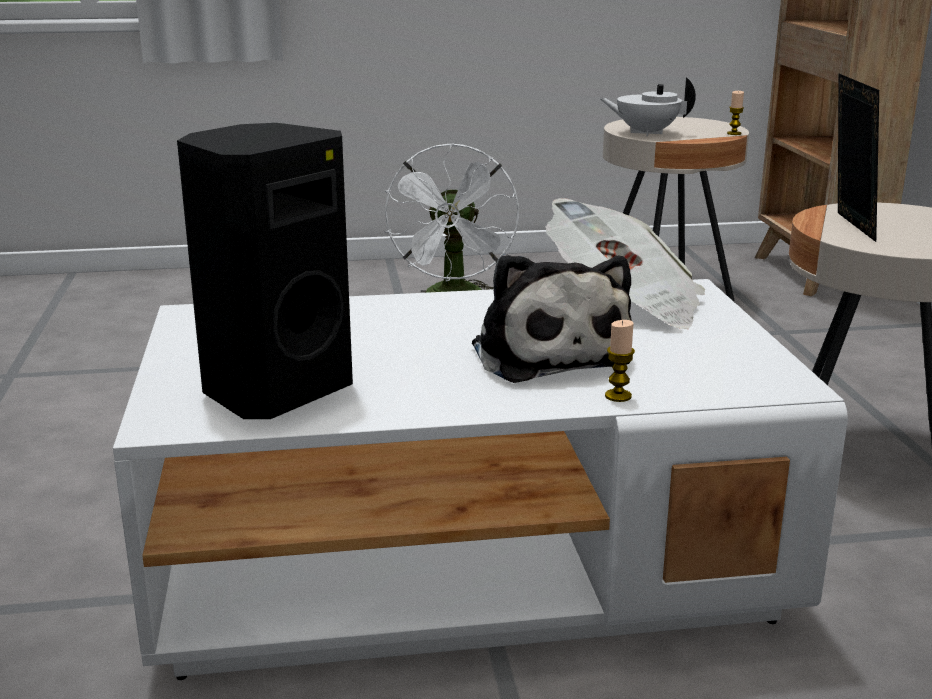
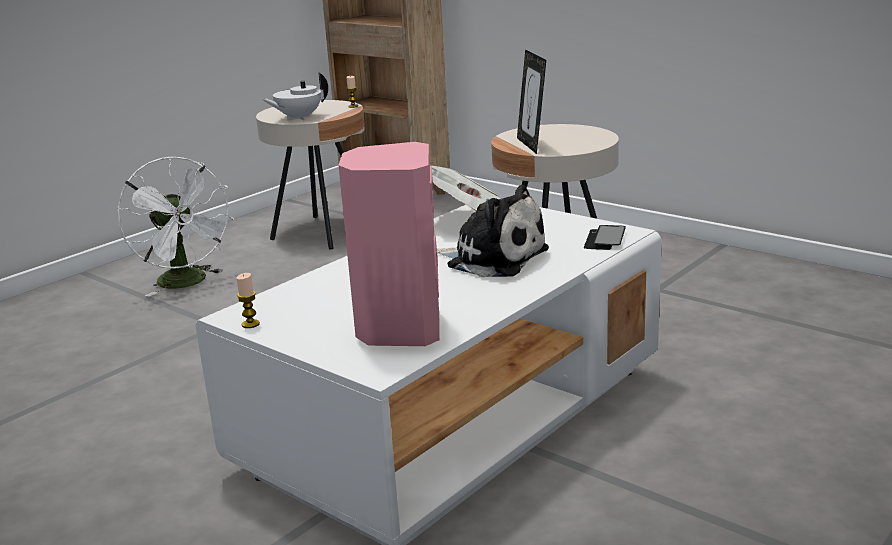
camera: 40 degrees left, 0 degrees up
(274, 390) = (398, 329): black speaker -> pink speaker
(618, 396) = (567, 264): candle -> candle (250, 324)
(739, 384) = (605, 239): none -> phone
(847, 227) = (531, 145): picture frame -> picture frame turned 150 degrees counterclockwise

